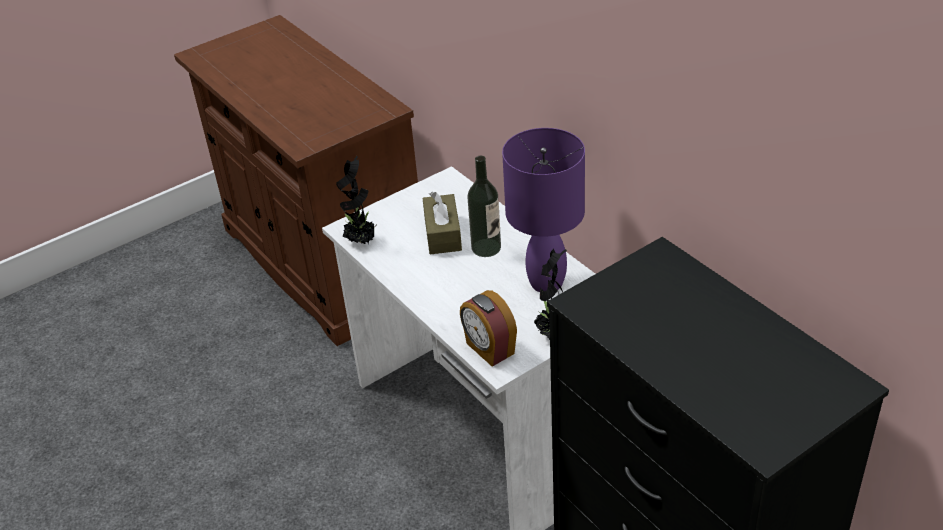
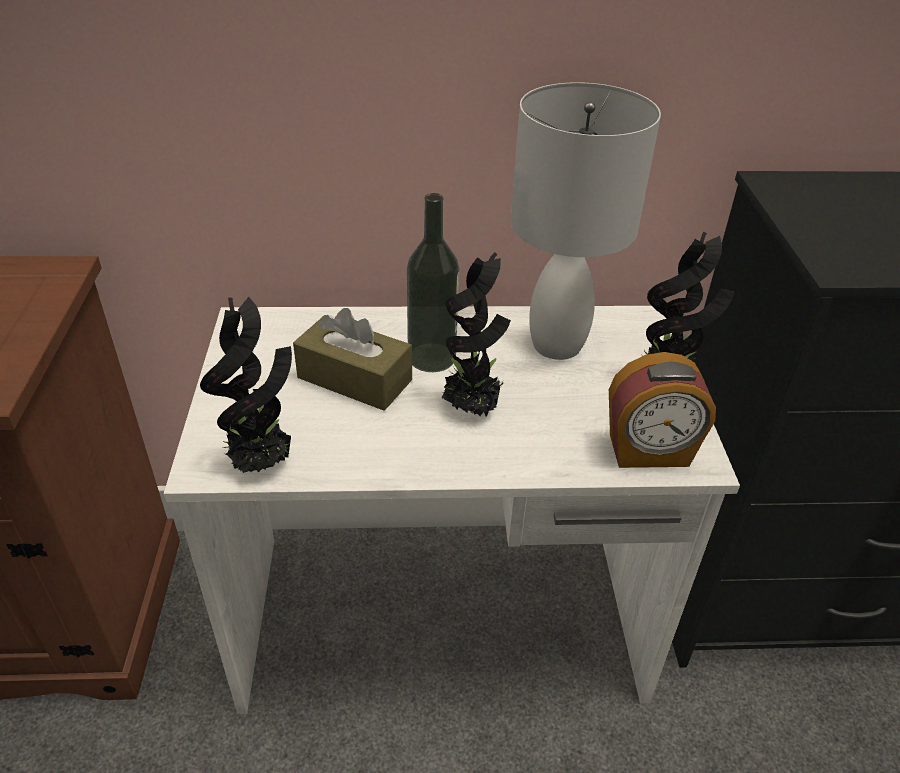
camera: 60 degrees left, 0 degrees up
(460, 279) = (473, 409): none -> potted plant
(545, 283) = (556, 346): purple table lamp -> white table lamp

